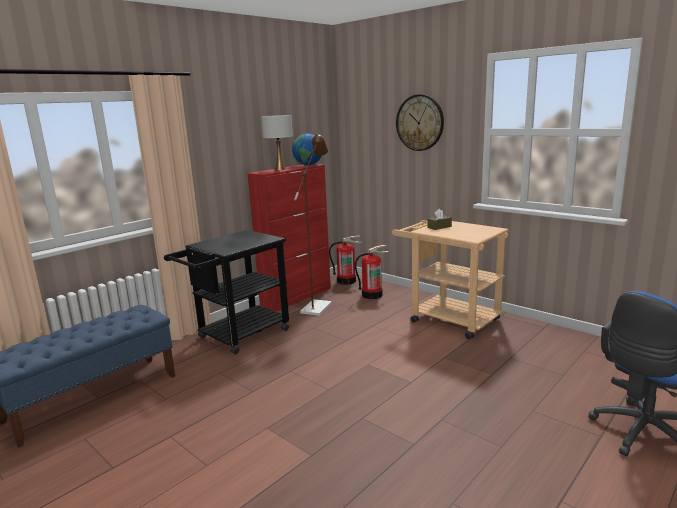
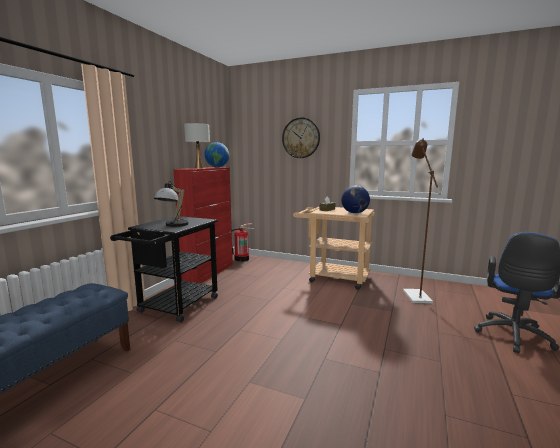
camera: 20 degrees left, 5 degrees down
(230, 246) = (173, 226): none -> table lamp
(318, 306) = (231, 277): brown floor lamp -> brown floor lamp (414, 294)
(372, 295) = (267, 267): fire extinguisher -> none
(470, 235) = (354, 213): none -> globe

